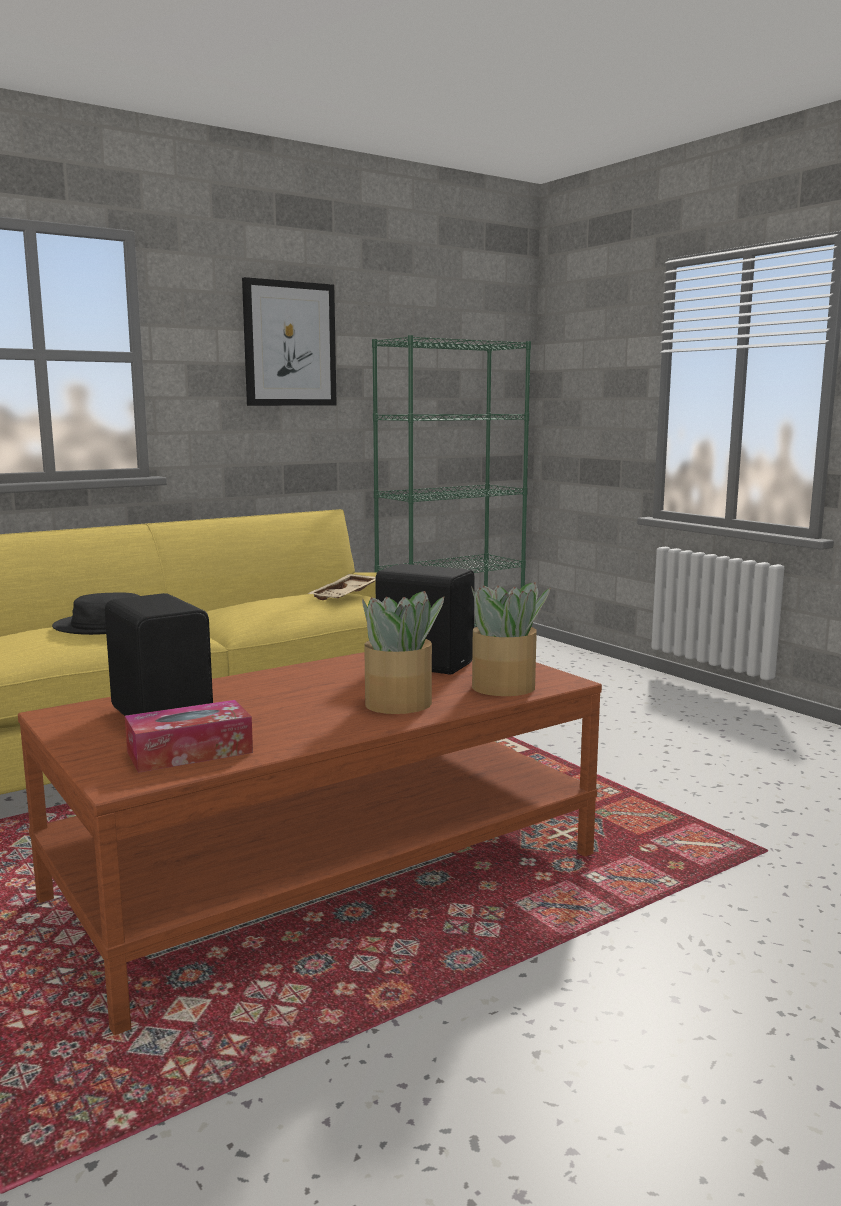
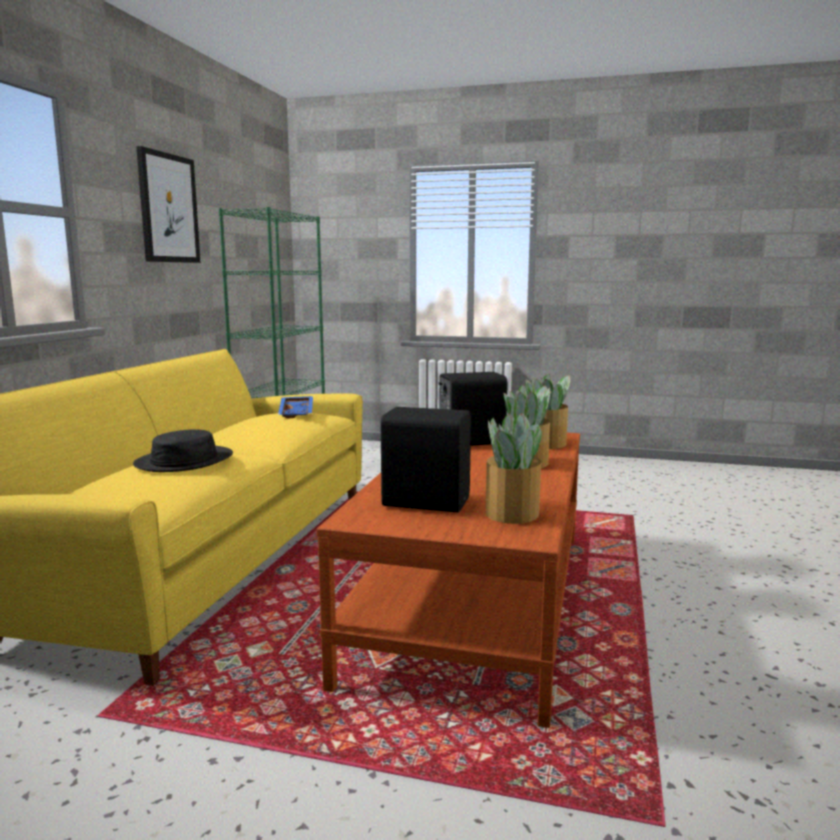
camera: 40 degrees left, 0 degrees up
(190, 752) = (511, 513): tissue box -> potted plant
(346, 595) = (297, 413): beige tray -> blue tray

